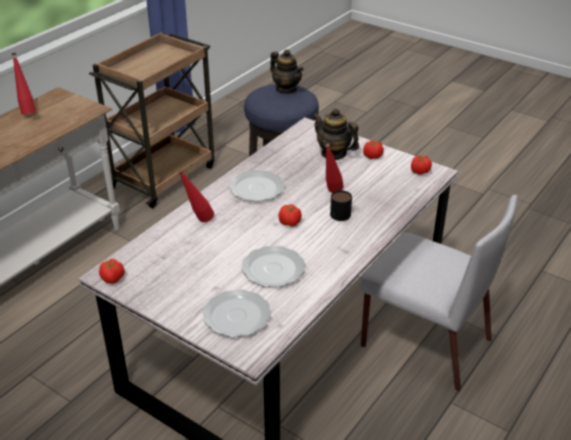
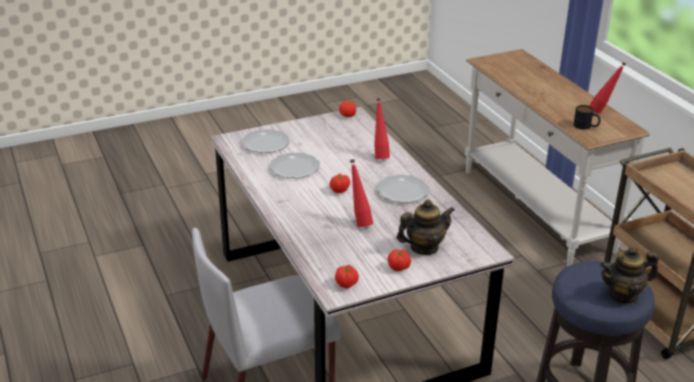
camera: 120 degrees right, 5 degrees down
(340, 211) = (330, 217): mug -> mug (586, 126)

